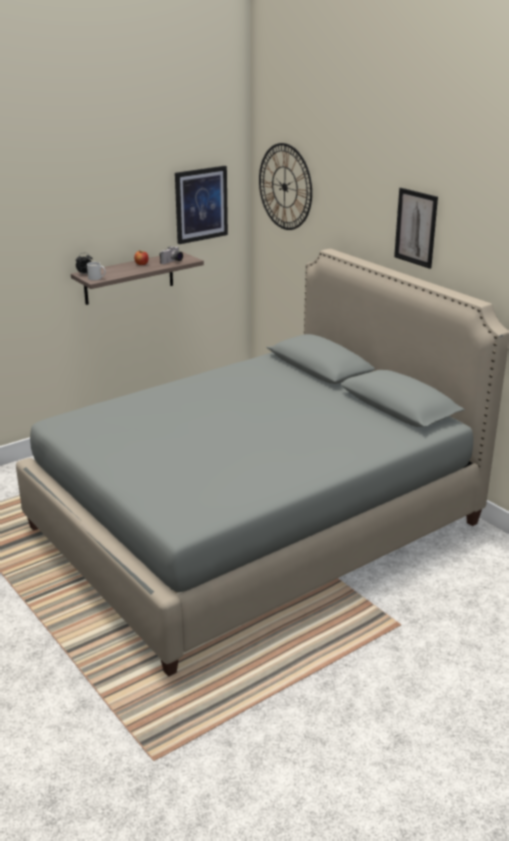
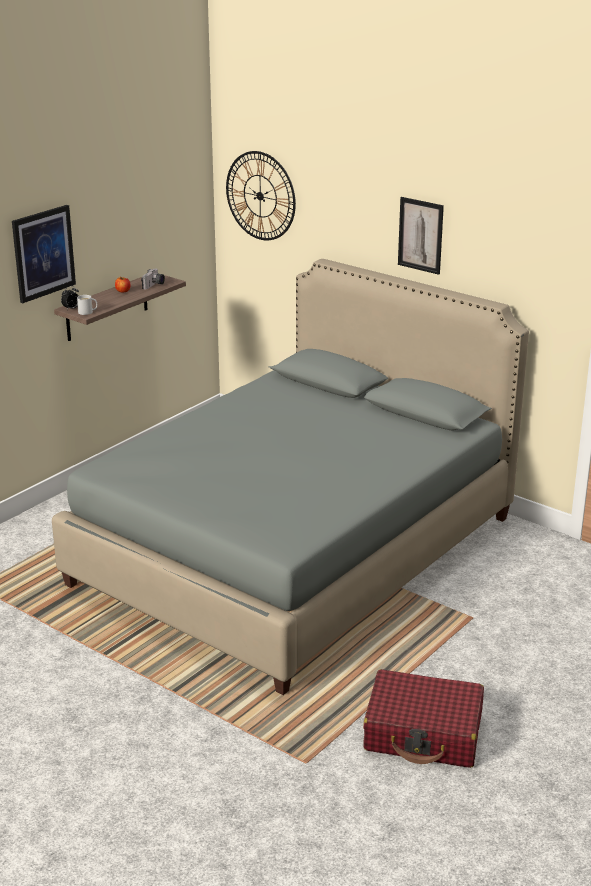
camera: 15 degrees left, 0 degrees up
(201, 204) = (170, 220): picture -> picture (43, 253)
(293, 750) = (423, 733): none -> red suitcase

